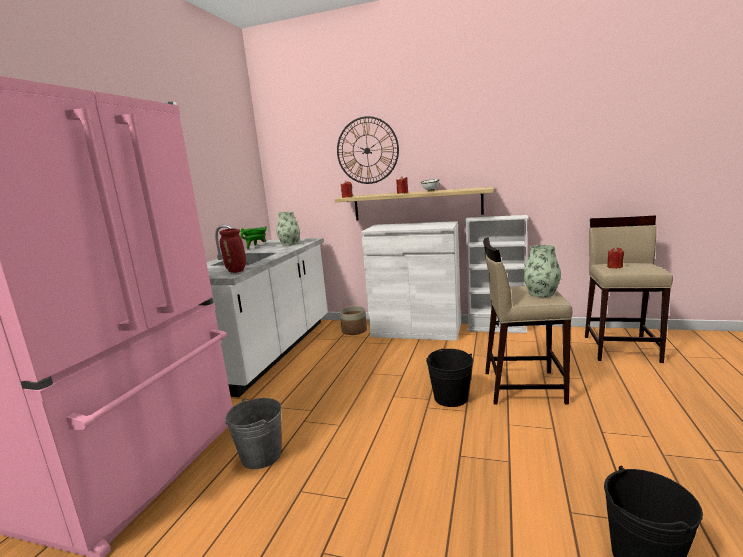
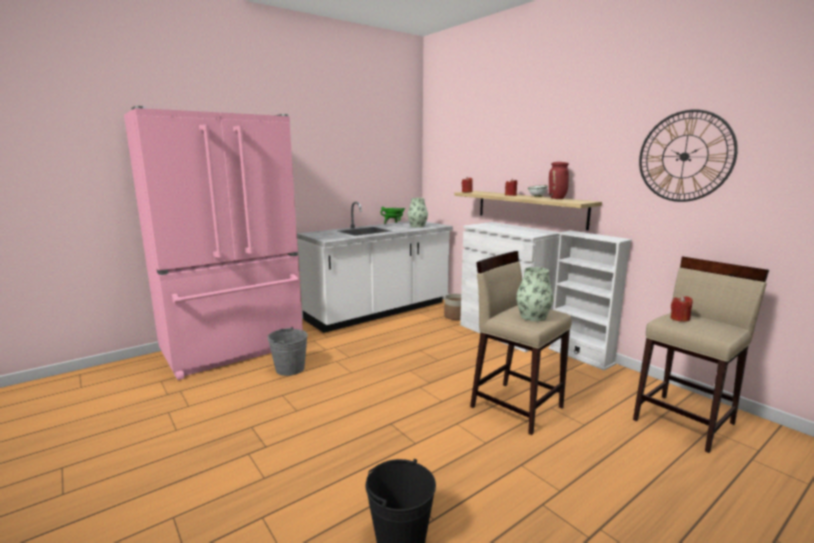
camera: 35 degrees right, 0 degrees up
(237, 271) = (337, 238): red vase -> red vase (557, 199)
(367, 150) = (496, 150): wall clock -> wall clock (684, 156)
(450, 398) = (446, 388): black bucket -> none

